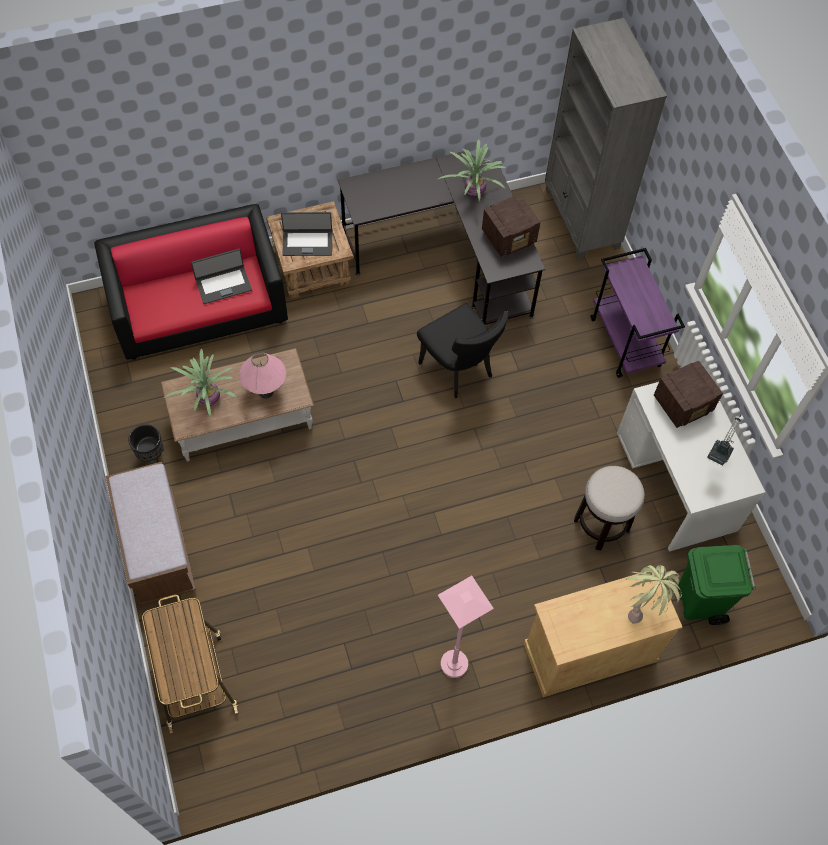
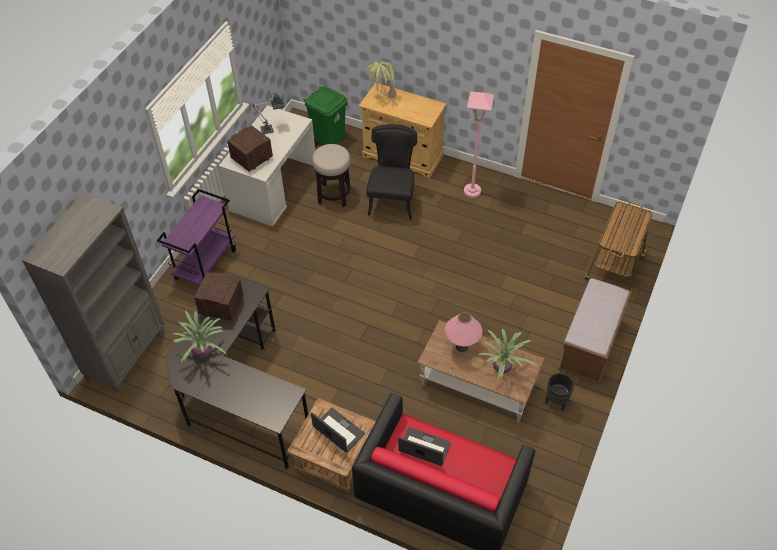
camera: 135 degrees left, 10 degrees down
(459, 370) = (316, 318): black chair -> black chair (392, 202)
(684, 404) = (251, 158): radio -> radio turned 60 degrees counterclockwise

